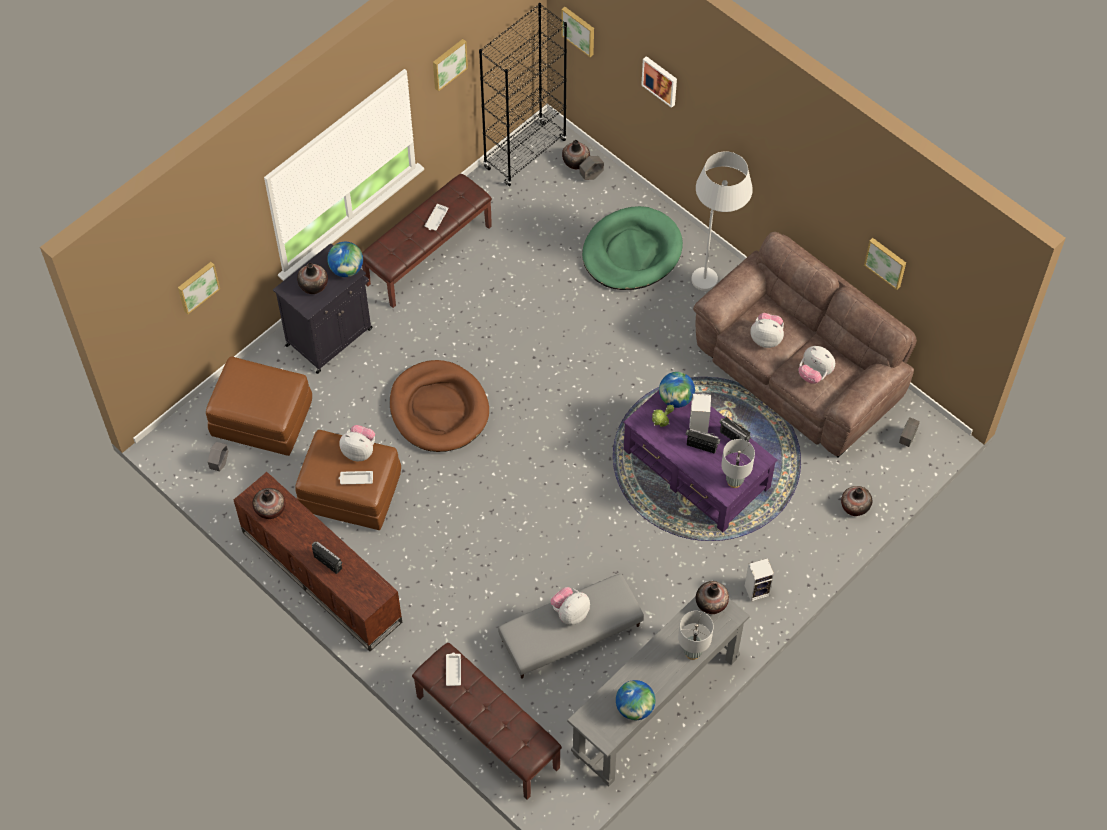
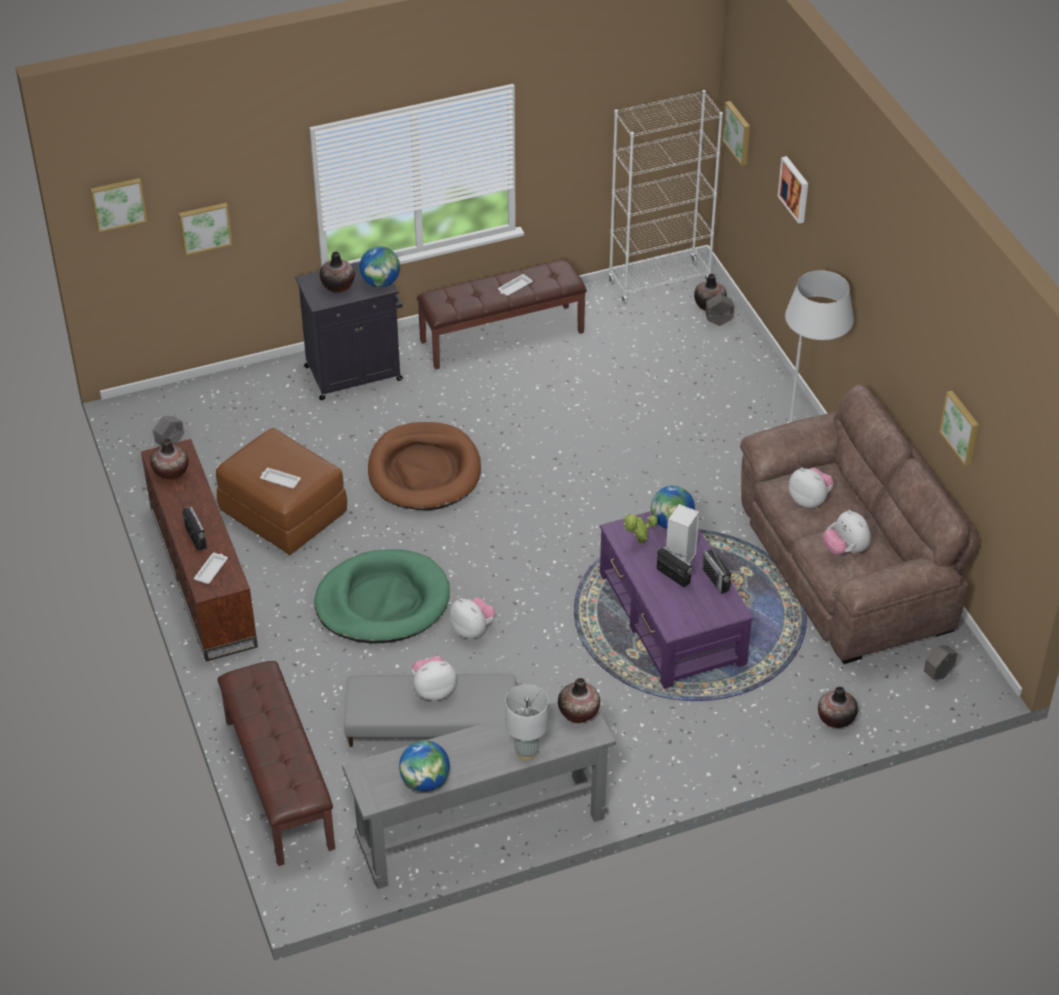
camera: 25 degrees right, 15 degrees down
(261, 419) = (237, 420): brown ottoman -> none
(359, 450) = (301, 457): plush toy -> plush toy (472, 630)
(448, 63) = (573, 109): picture -> picture (118, 203)
(453, 670) = (262, 686): white tray -> white tray (211, 570)
(525, 154) = (659, 283): black bookcase -> white bookcase
(631, 252) = (721, 400): green dog bed -> green dog bed (382, 602)
(734, 481) = (690, 621): grey table lamp -> none
(757, 590) = (671, 759): speaker -> none

